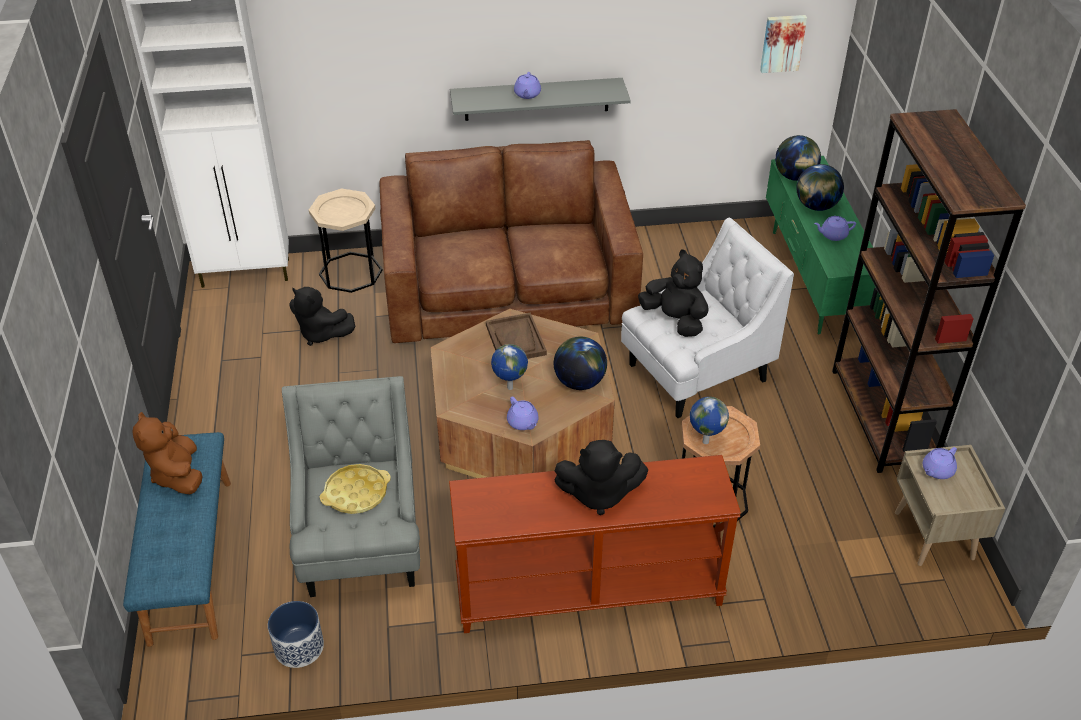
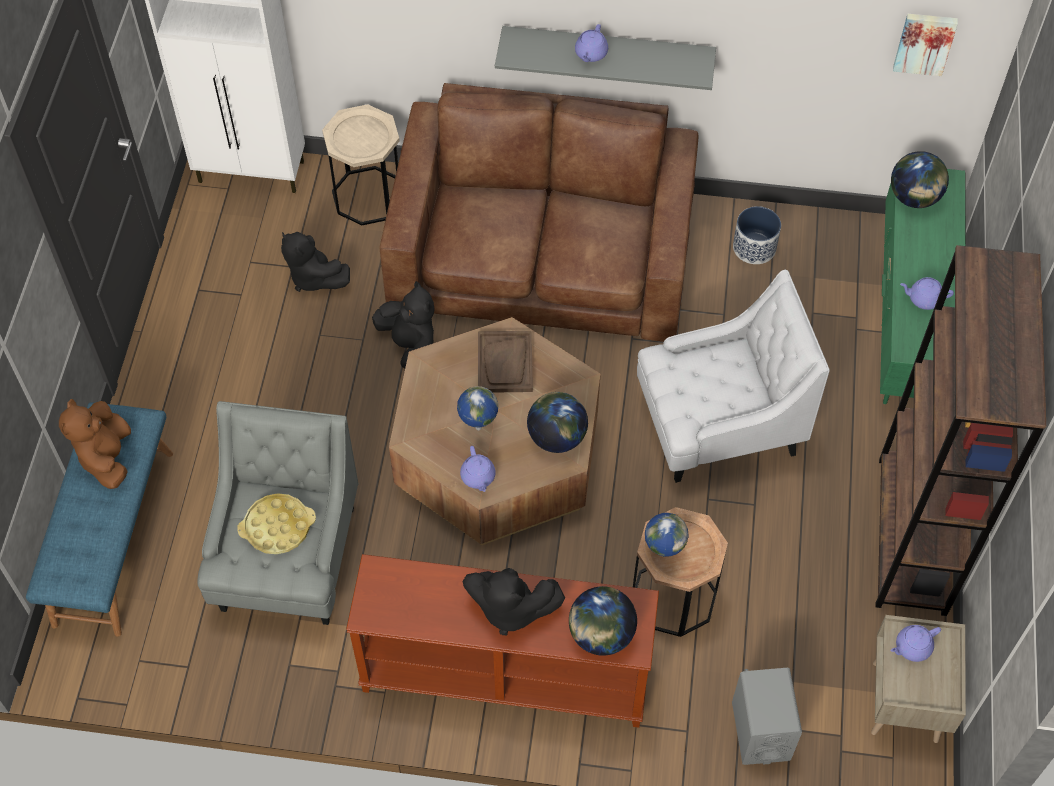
camera: 15 degrees right, 15 degrees up
(299, 647) = (197, 666): planter -> planter (754, 247)
(675, 320) = (693, 376): black plush toy -> black plush toy (410, 345)
(816, 206) = (921, 250): globe -> globe (601, 635)
(826, 584) = (760, 731): none -> grey speaker

